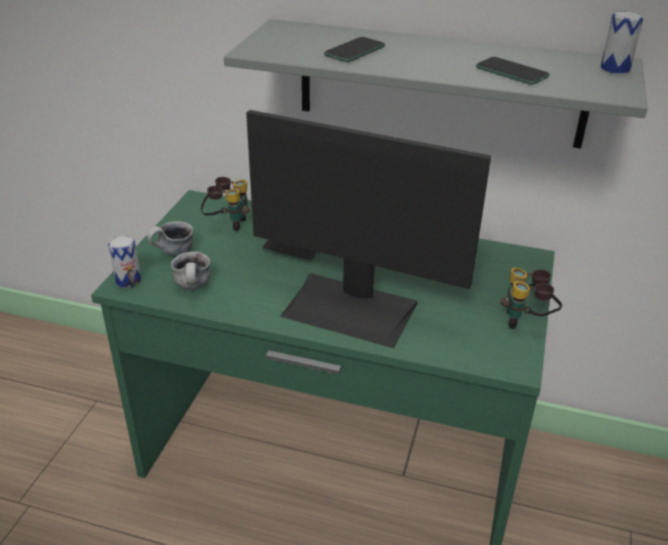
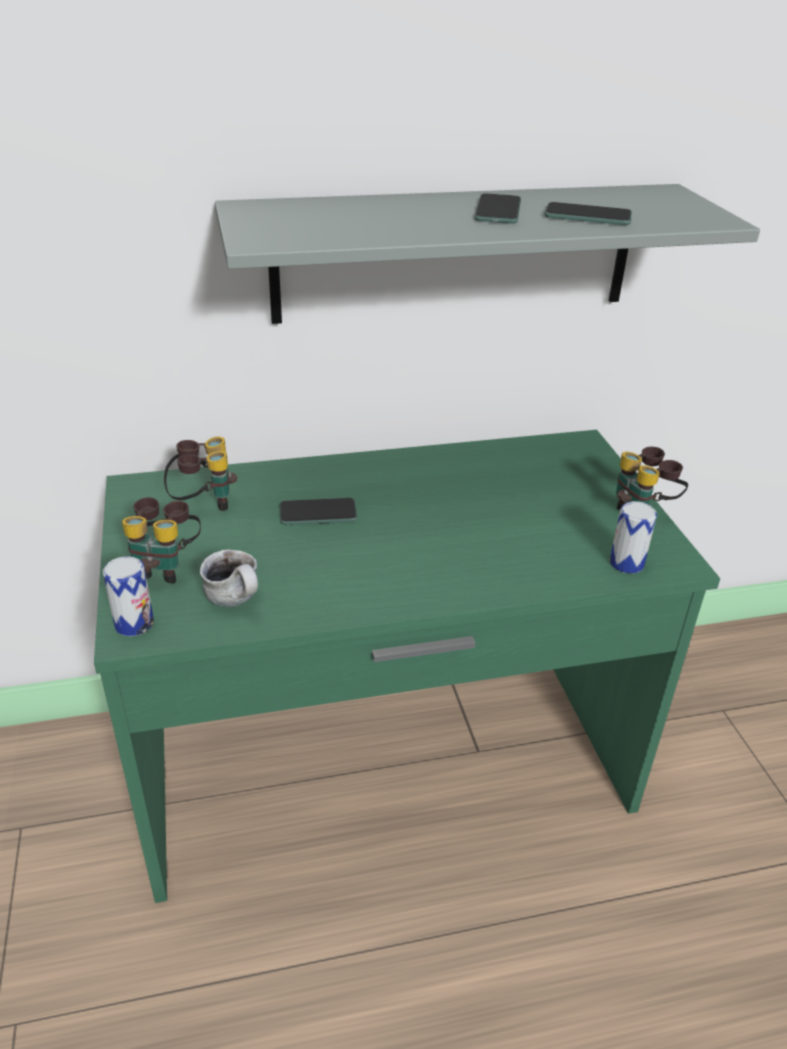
camera: 30 degrees left, 0 degrees up
(173, 254) = (166, 567): mug -> binoculars
(351, 308) = (455, 560): monitor -> none
(354, 51) = (385, 221): phone -> phone (498, 211)
(615, 68) = (673, 196): can -> can (626, 563)

